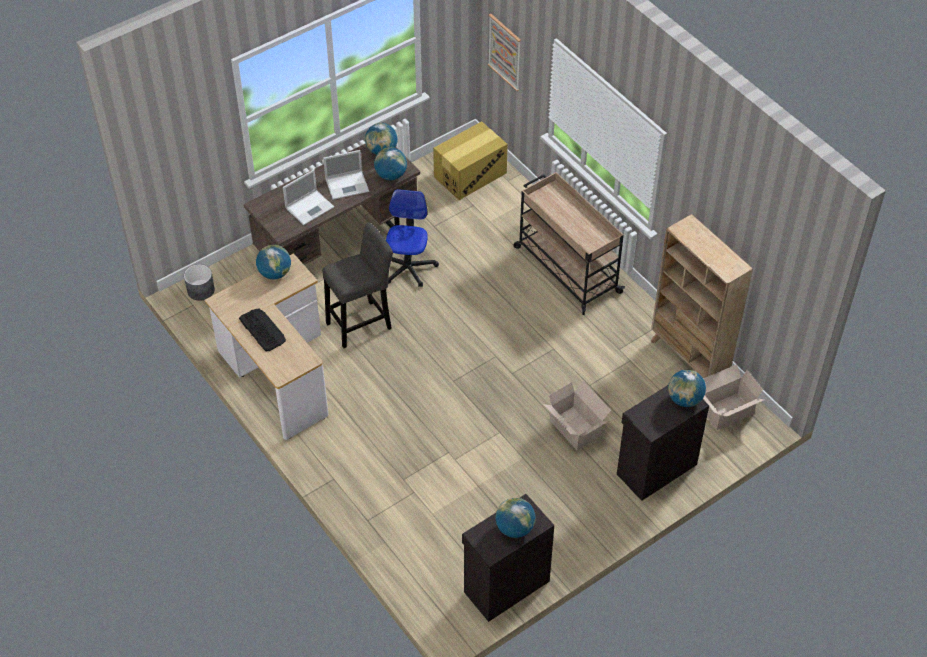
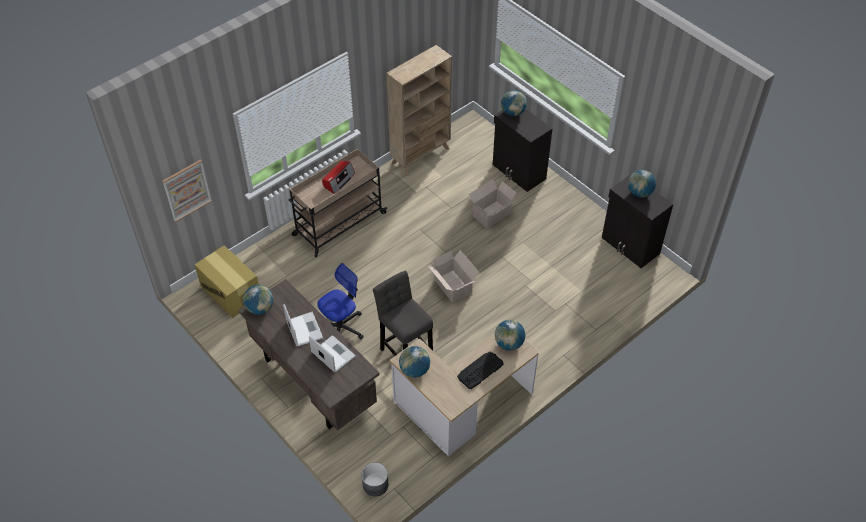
camera: 95 degrees left, 0 degrees up
(391, 175) = (291, 298): globe -> globe (509, 343)
(408, 268) = (341, 327): office chair -> office chair turned 135 degrees clockwise
(576, 222) = (338, 180): none -> radio
(725, 411) = (465, 138): cardboard box -> cardboard box (453, 287)

